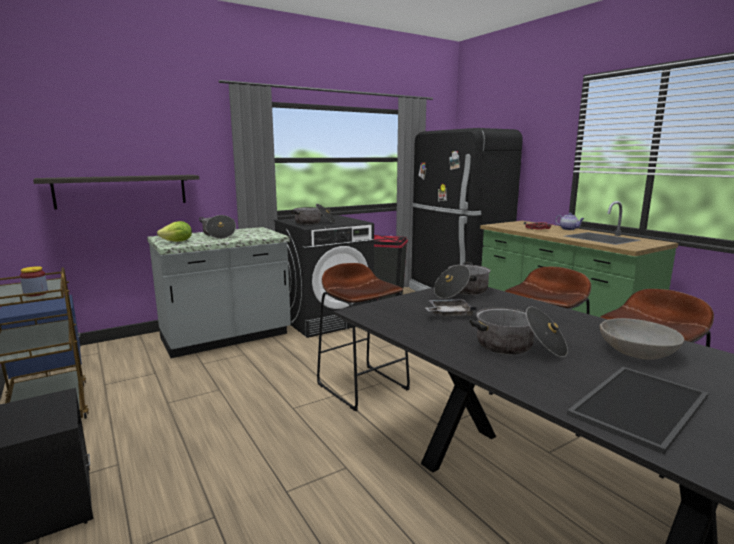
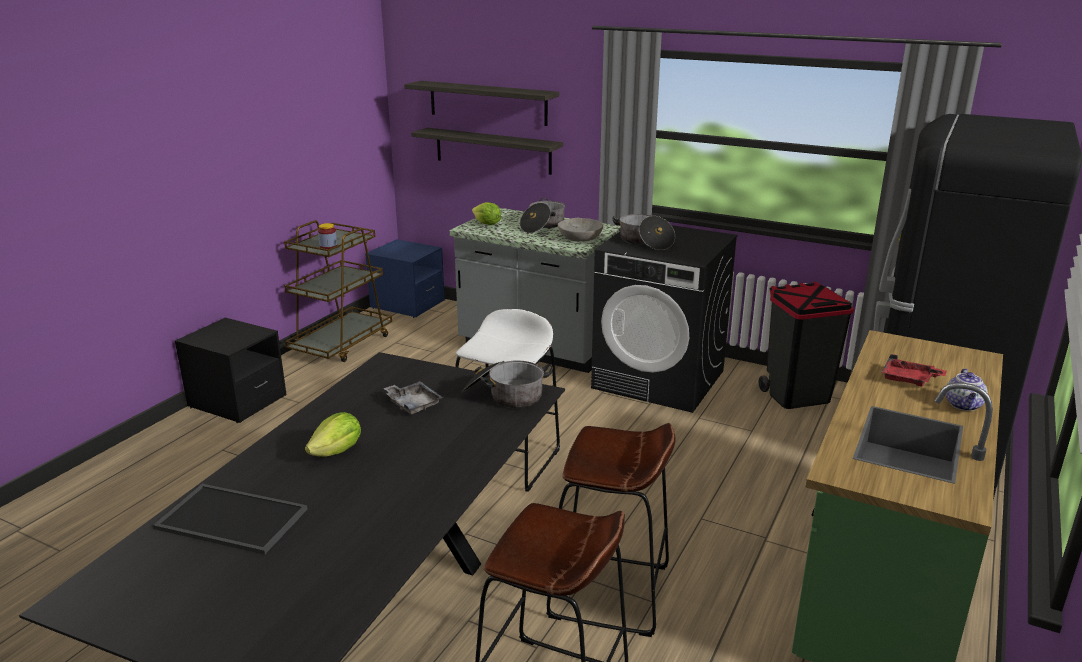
camera: 60 degrees right, 10 degrees up
(111, 148) = (487, 103): none -> shelf
(362, 386) = (507, 461): brown stool -> white stool
(518, 347) = (337, 452): cooking pot -> lettuce
(637, 353) = (363, 517): grey bowl -> grey bowl (579, 238)

